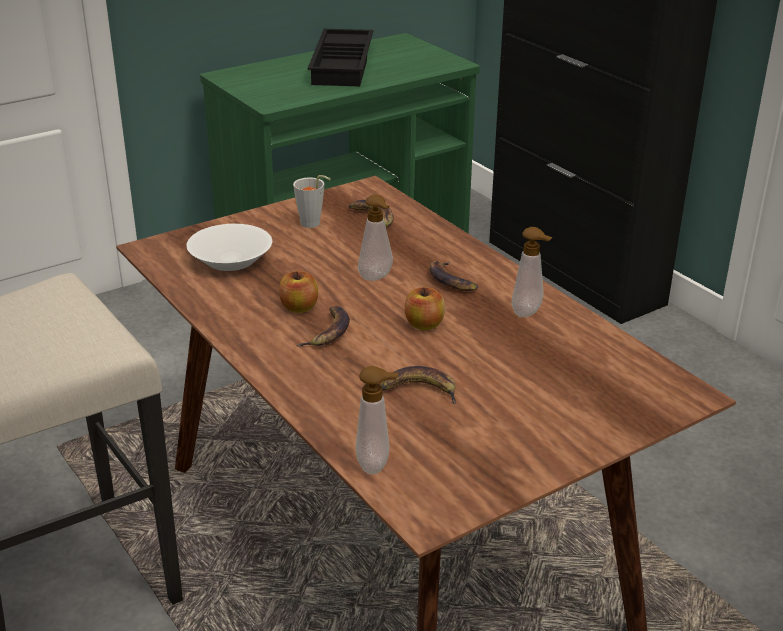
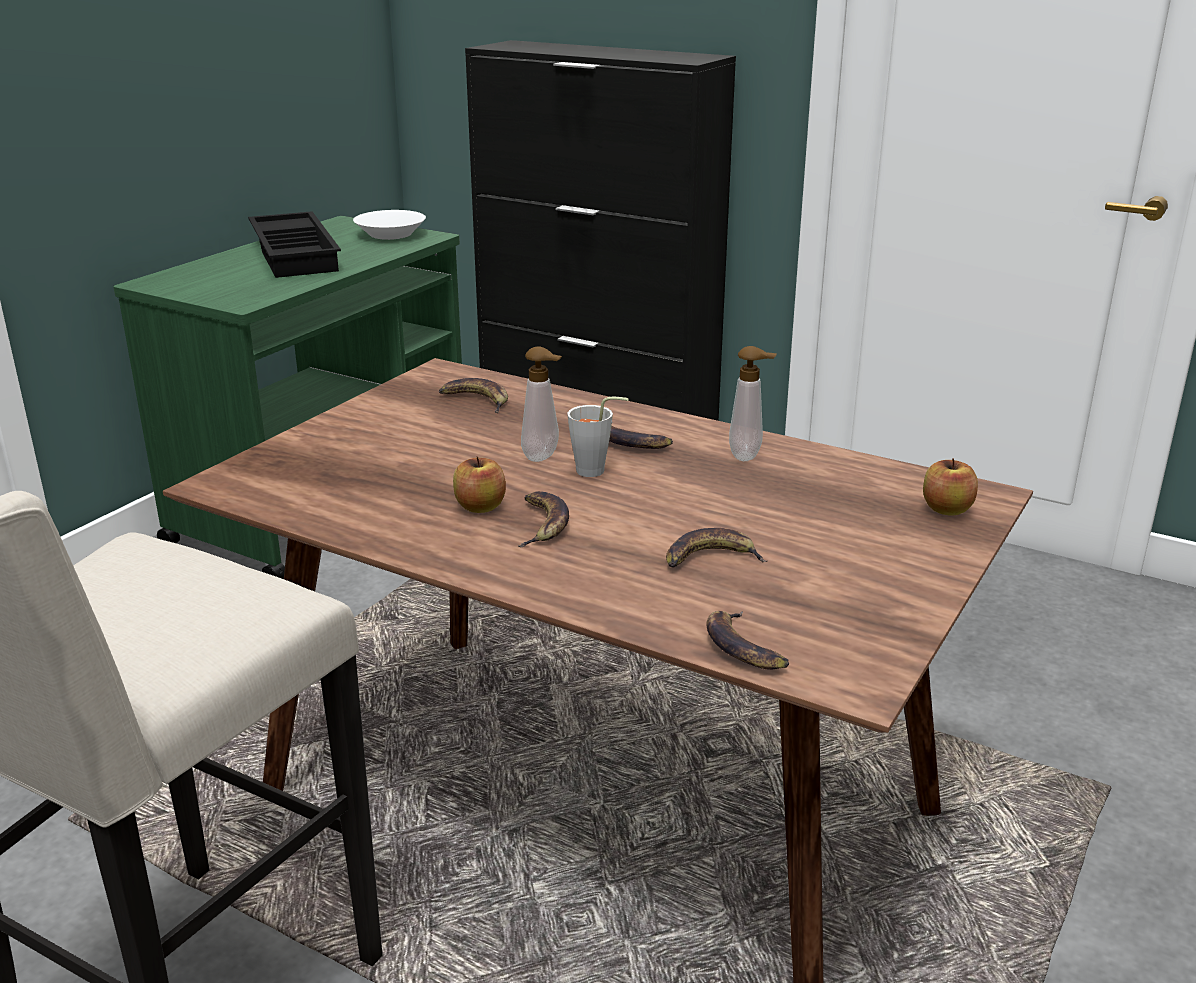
camera: 25 degrees left, 5 degrees down
(230, 259) = (339, 474): white bowl -> white bowl (390, 234)
(313, 225) = (410, 419): grey cup -> grey cup (596, 472)
(376, 465) = (744, 647): soap dispenser -> banana
(424, 324) = (647, 492): apple -> apple (947, 509)

